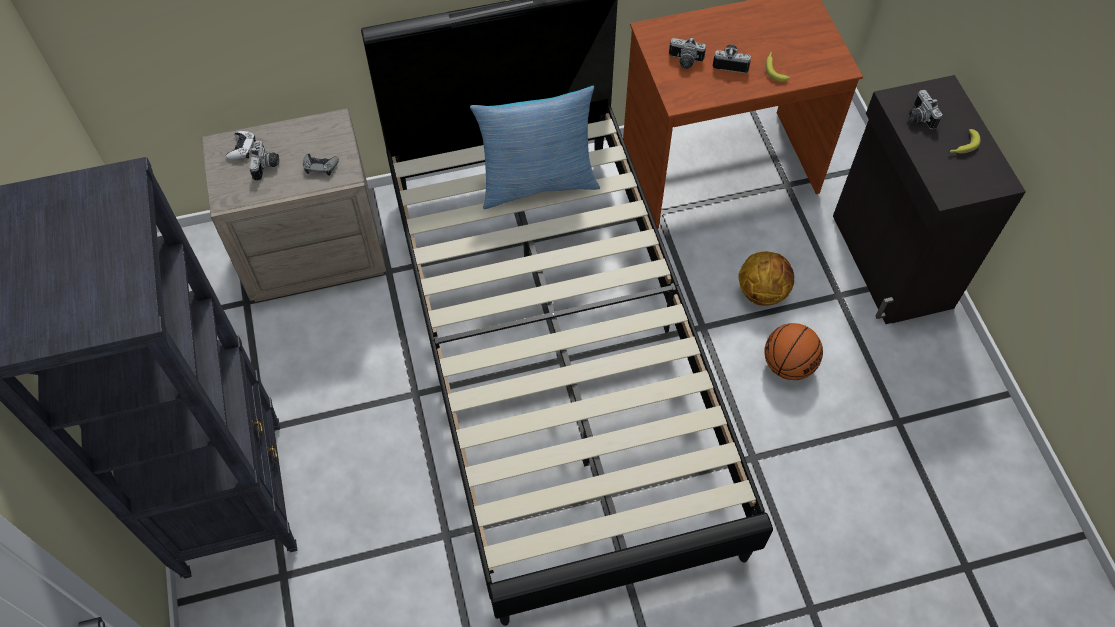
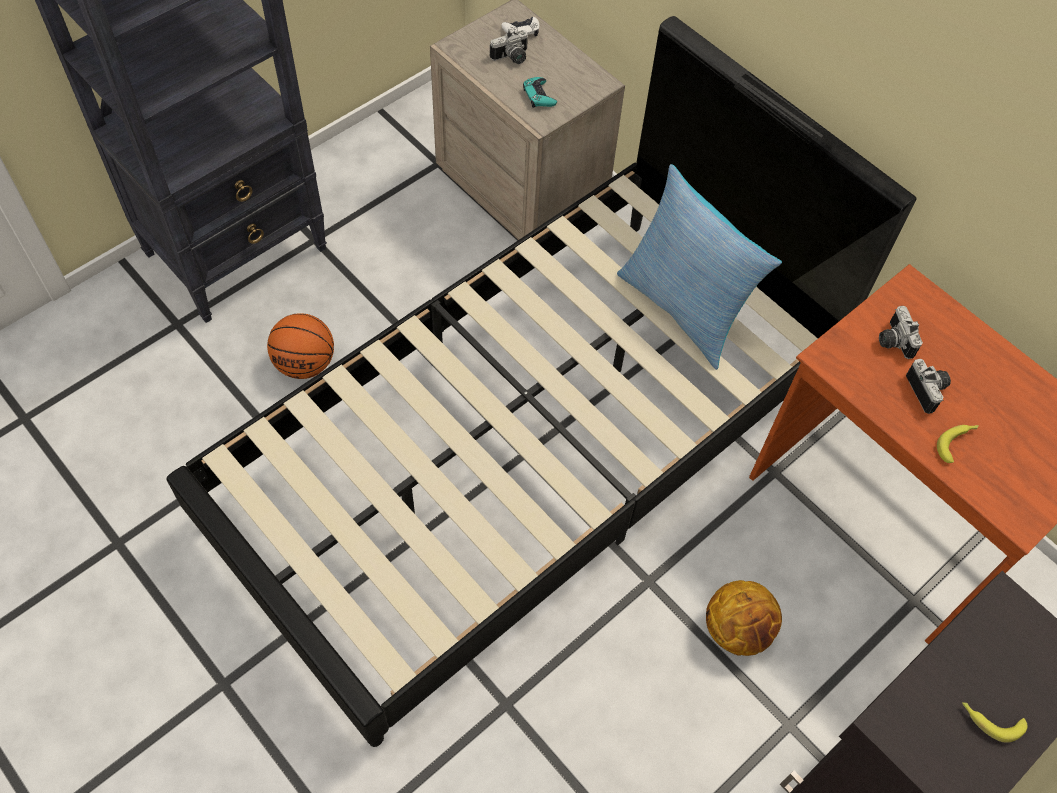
camera: 60 degrees right, 0 degrees up
(320, 166) = (539, 96): grey game controller -> turquoise game controller
(788, 365) = (652, 698): basketball -> basketball (305, 363)
(918, 117) = (998, 643): camera -> none

